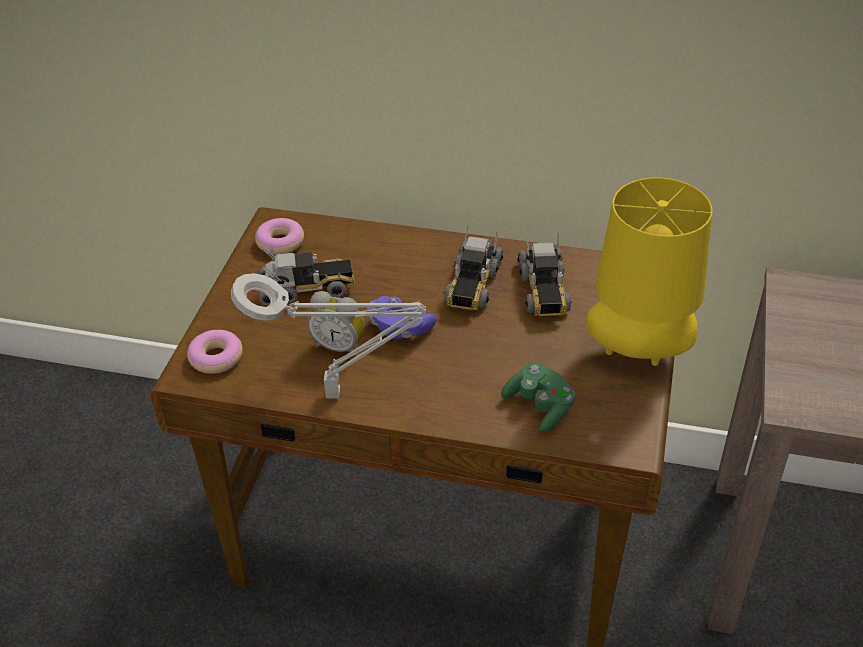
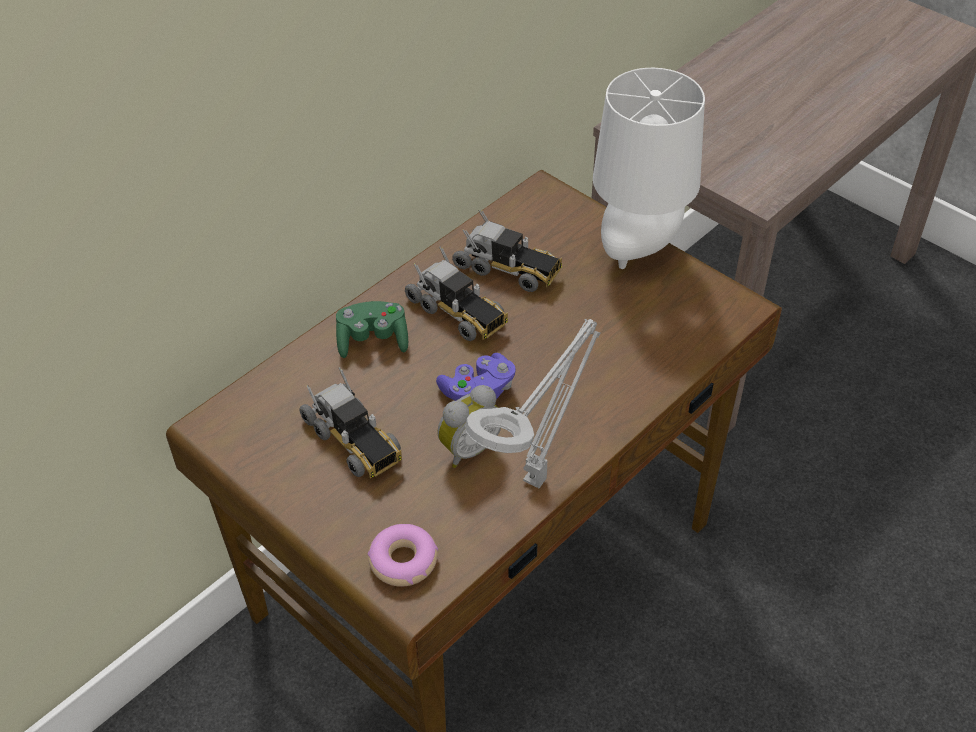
camera: 60 degrees left, 5 degrees up
(280, 242) = (254, 433): donut -> none
(306, 288) = (354, 440): toy truck -> toy truck turned 120 degrees clockwise
(540, 407) = (657, 341): green game controller -> green game controller (373, 340)
(639, 354) = (638, 250): yellow table lamp -> white table lamp

